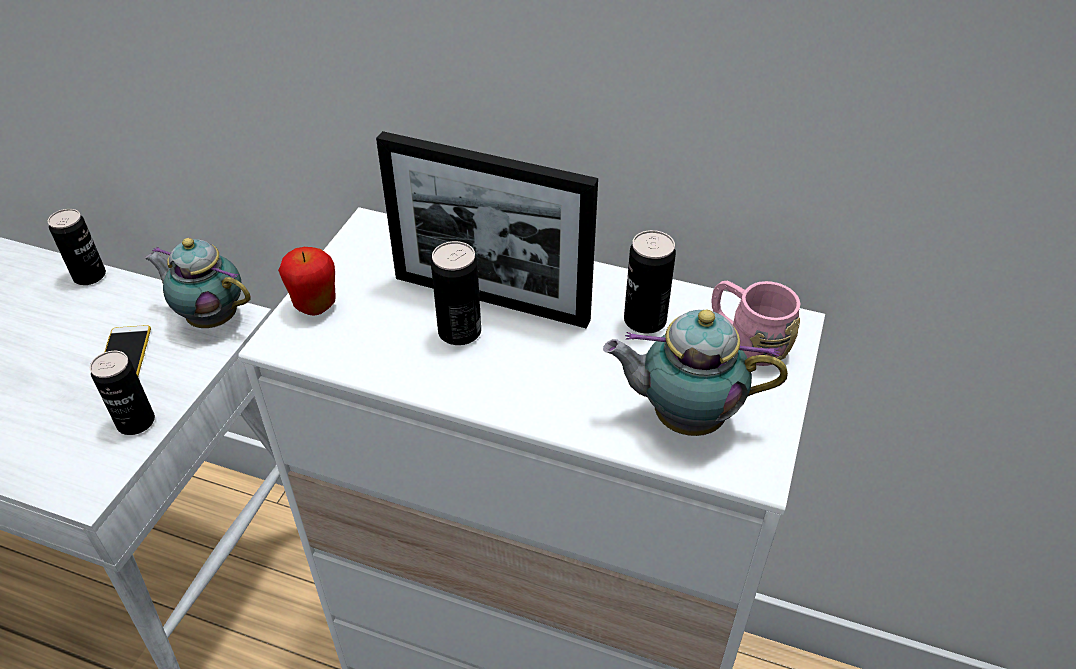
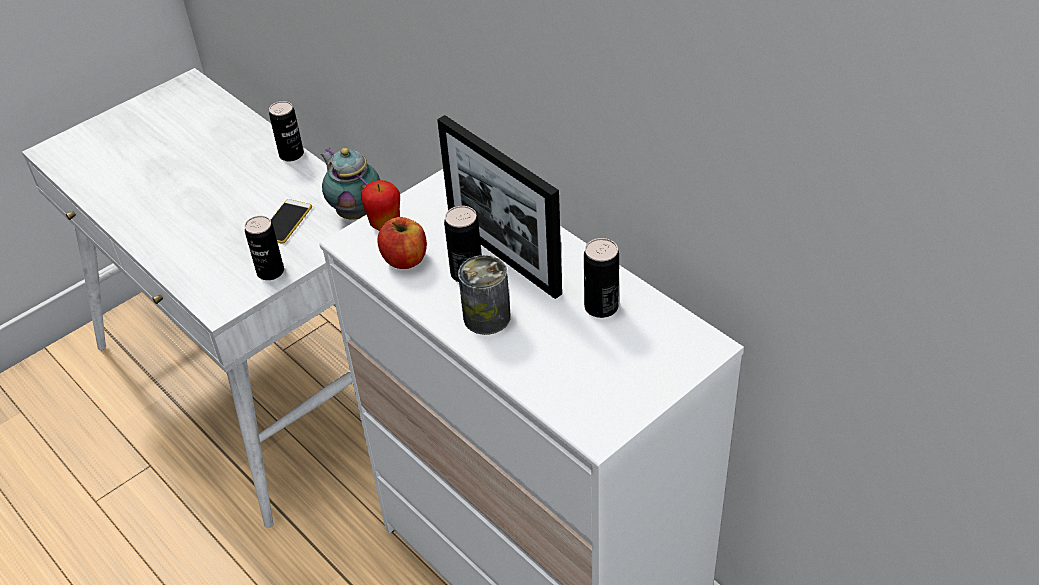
camera: 30 degrees right, 0 degrees up
(369, 339) = (405, 259): none -> apple
(521, 376) = (487, 317): none -> can
(683, 417) = (575, 382): teapot -> none
(747, 342) = (664, 347): pink mug -> none

